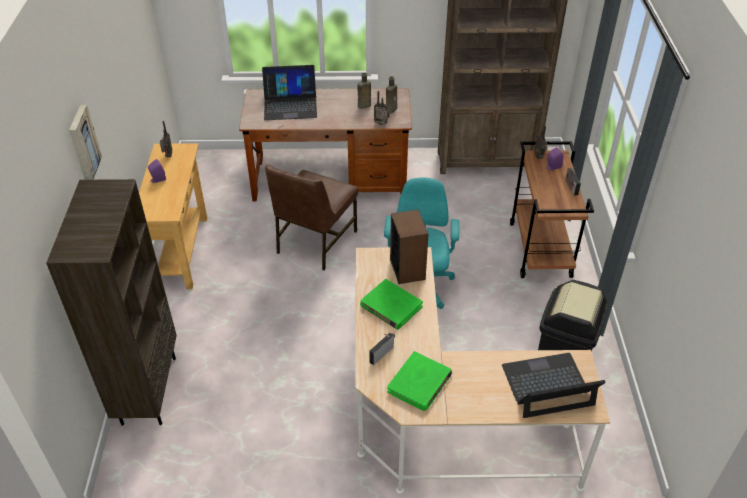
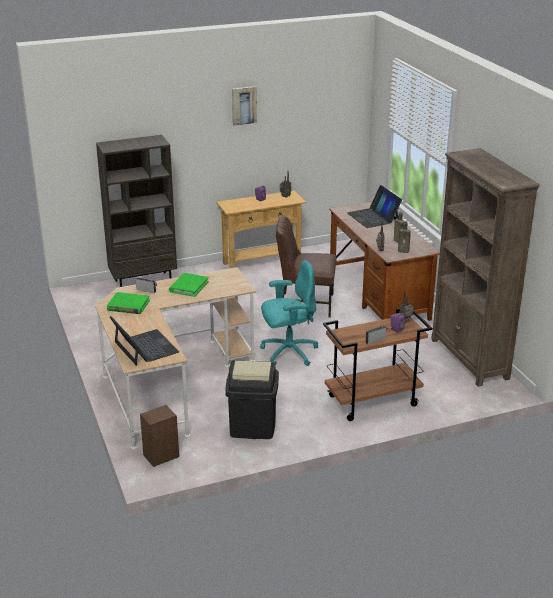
camera: 70 degrees right, 15 degrees down
(83, 144) = (187, 126): picture -> picture (243, 105)
(407, 269) = (227, 286): speaker -> speaker (161, 456)

